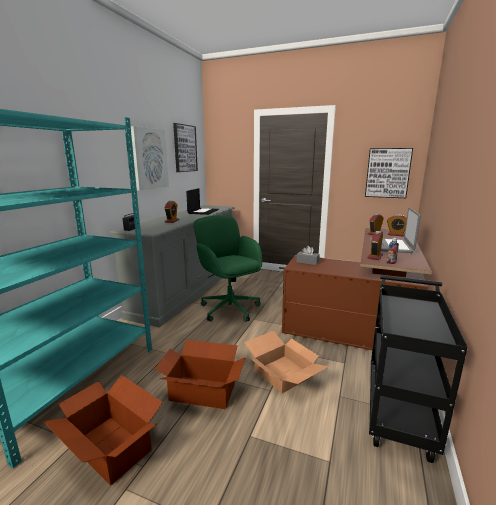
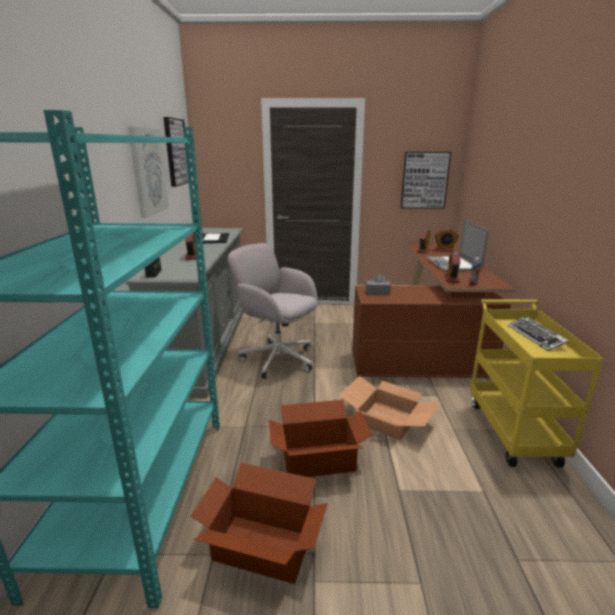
camera: 20 degrees left, 5 degrees up
(229, 309) = (278, 359): green office chair -> grey office chair
(397, 413) = (510, 432): black cart -> yellow cart
(421, 317) = (535, 336): none -> keyboard

